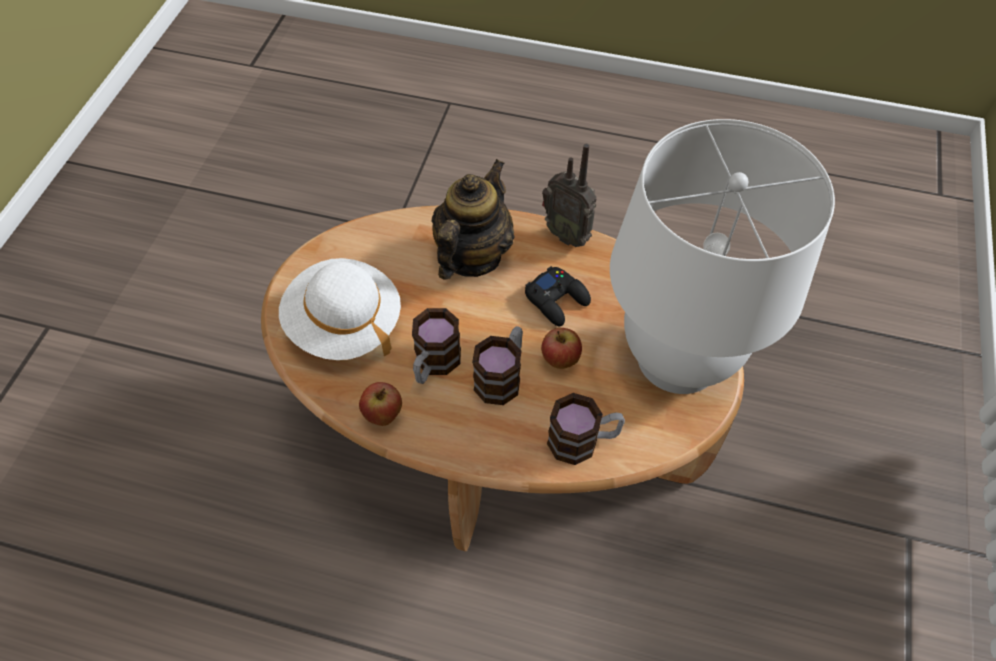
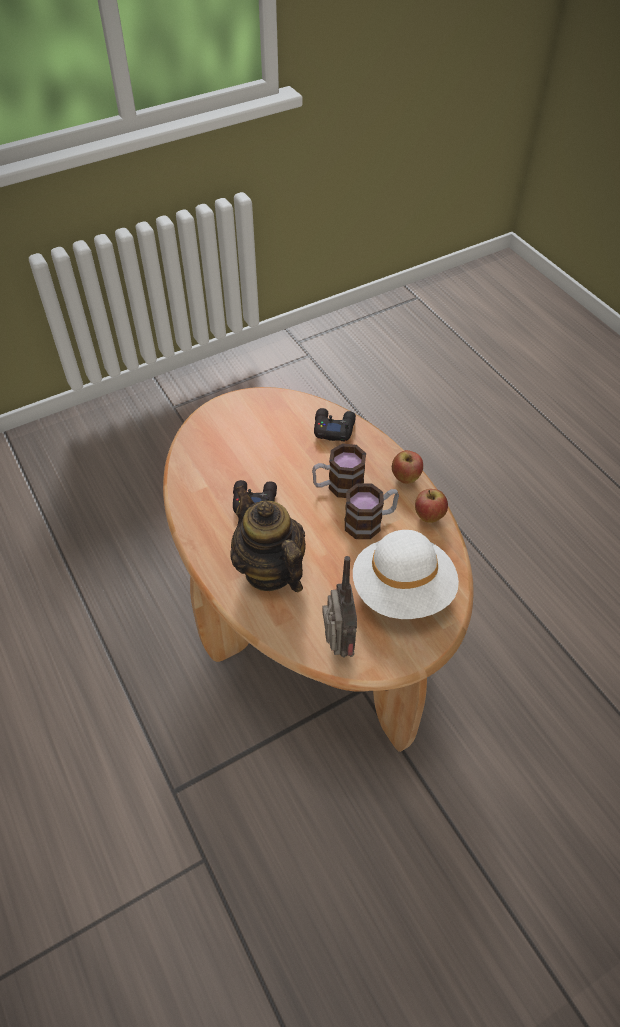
camera: 135 degrees left, 5 degrees down
(472, 256) = (269, 570): teapot -> teapot turned 75 degrees clockwise
(560, 360) = (296, 469): apple -> apple (405, 478)
(568, 234) = (192, 534): radio -> radio (338, 646)
(583, 441) = (333, 428): mug -> black game controller
(678, 357) = (233, 425): white table lamp -> none

